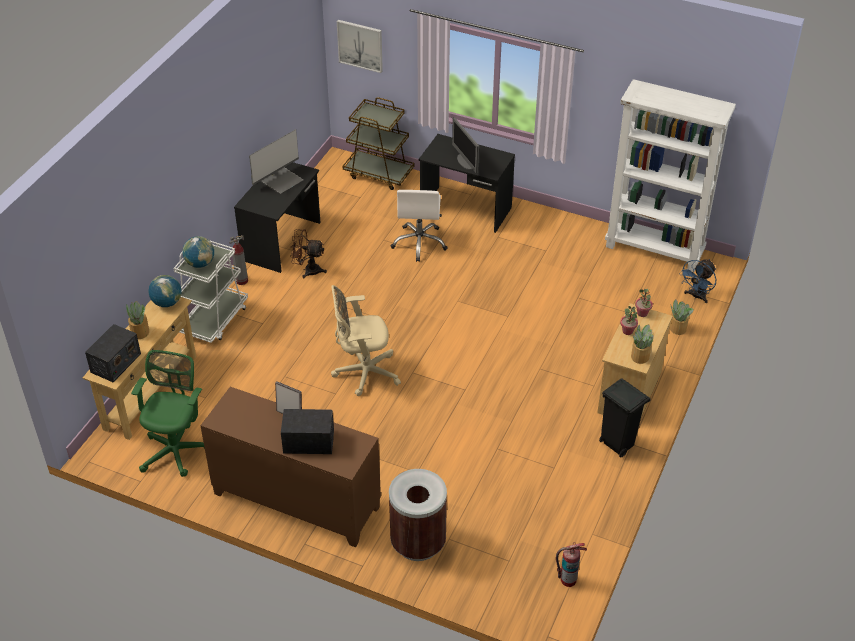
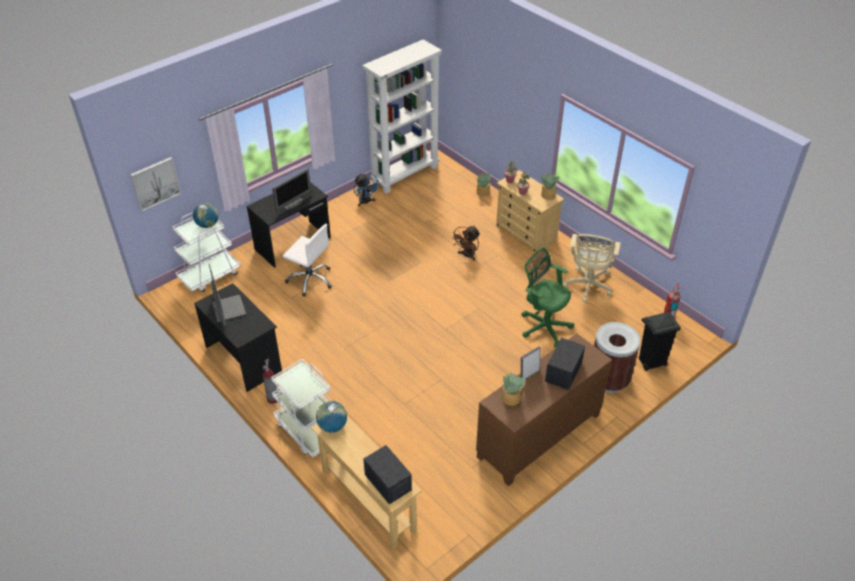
camera: 65 degrees left, 0 degrees up
(140, 332) = (358, 455): potted plant -> potted plant (511, 399)
(176, 449) = (445, 499): green office chair -> green office chair (543, 326)
(200, 263) = (302, 388): globe -> globe (207, 225)
(308, 270) = (292, 353): brown fan -> brown fan (467, 255)
(363, 372) = (429, 356): beige office chair -> beige office chair (587, 286)
(379, 173) = (210, 275): brown cart -> white cart
(465, 162) = (293, 203): monitor -> monitor turned 45 degrees counterclockwise
(617, 444) = (567, 256): black trash can -> black trash can (650, 363)
(696, 296) = (460, 174): blue fan -> blue fan (366, 202)

